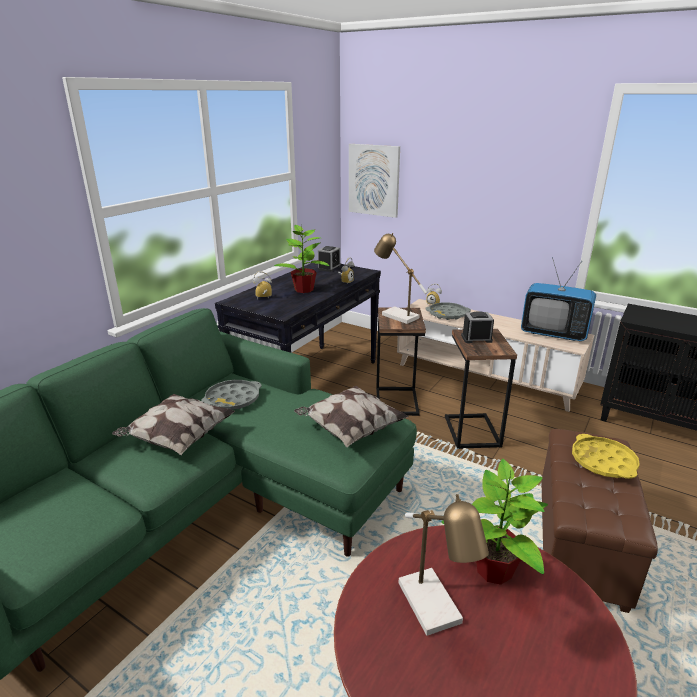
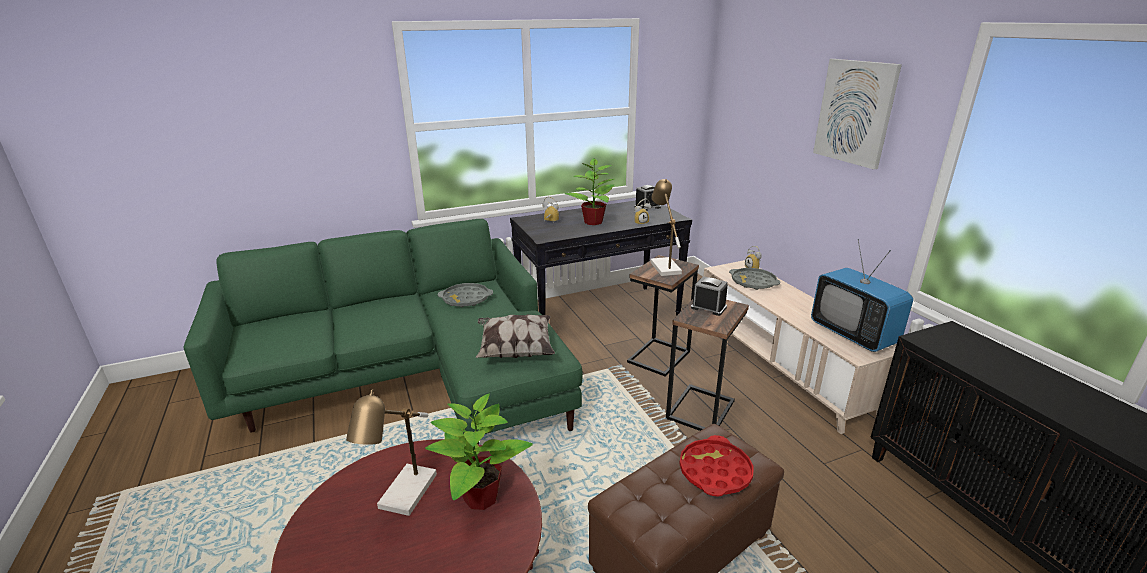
camera: 35 degrees right, 0 degrees up
(177, 438) = (400, 313): pillow -> none
(374, 180) = (731, 123): picture -> picture (855, 112)
(603, 462) = (715, 471): yellow tray -> red tray

